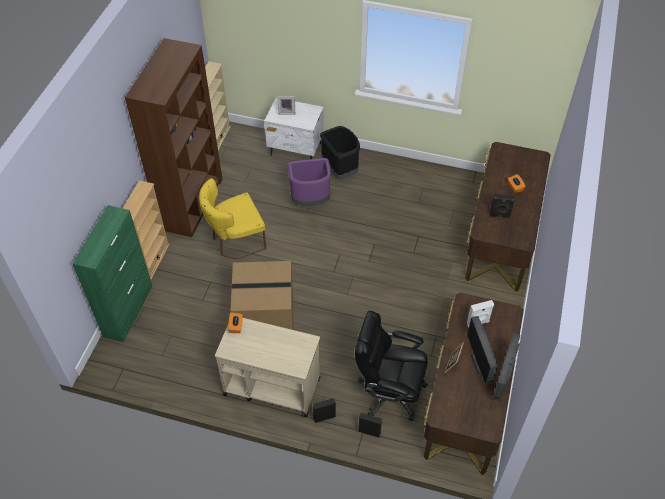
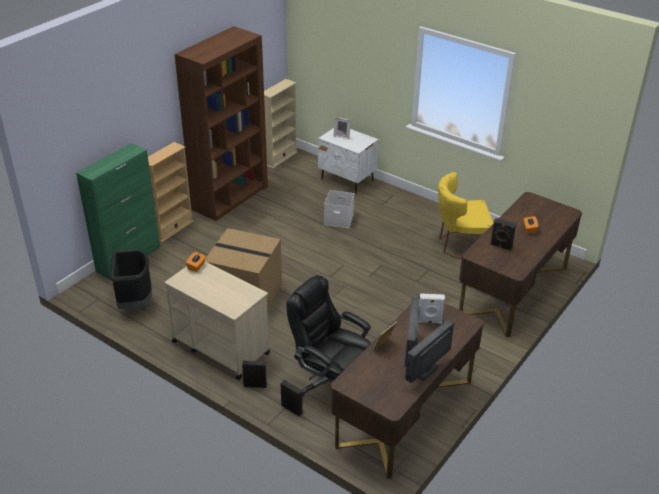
camera: 20 degrees right, 15 degrees down
(235, 241) = (252, 232): yellow chair -> yellow chair (460, 245)
(310, 200) = (339, 219): purple trash can -> white storage box
(340, 171) = (380, 204): black trash can -> black trash can (135, 302)

